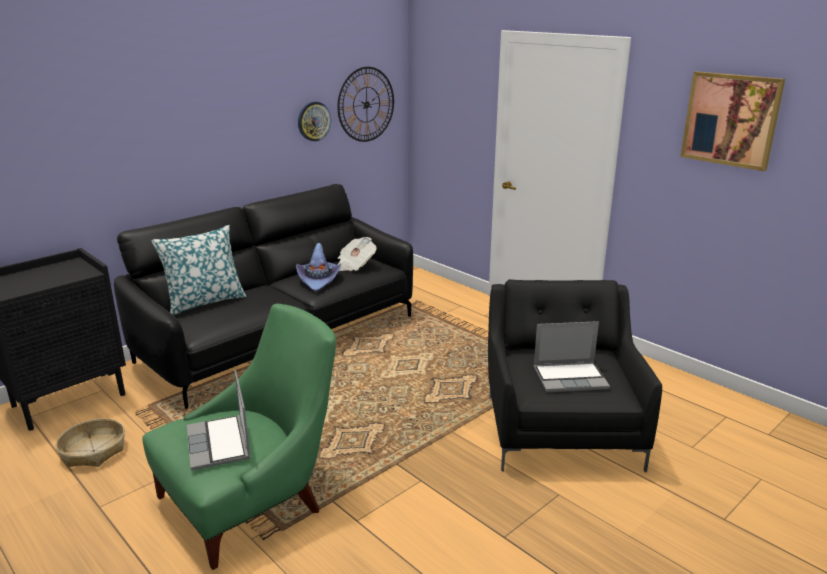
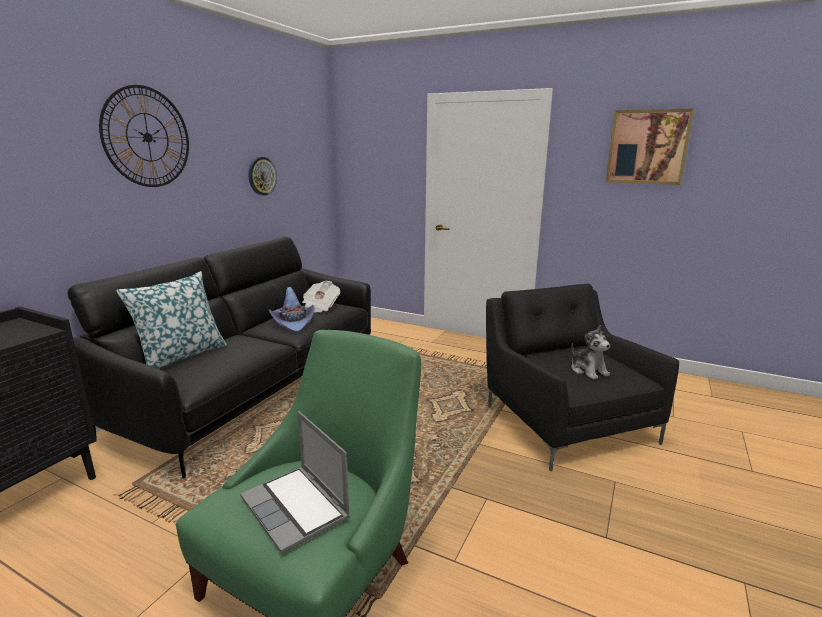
camera: 20 degrees left, 5 degrees down
(93, 451) = (75, 558): basket -> none
(366, 104) = (303, 165): wall clock -> wall clock (147, 137)
(570, 378) = (588, 370): laptop -> plush toy

